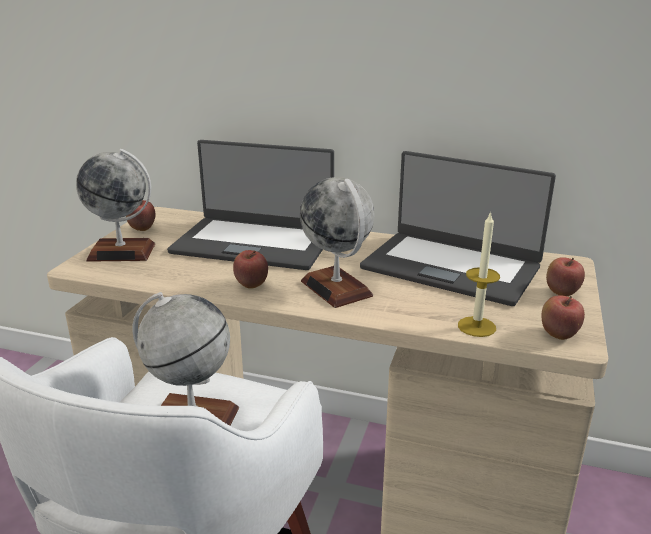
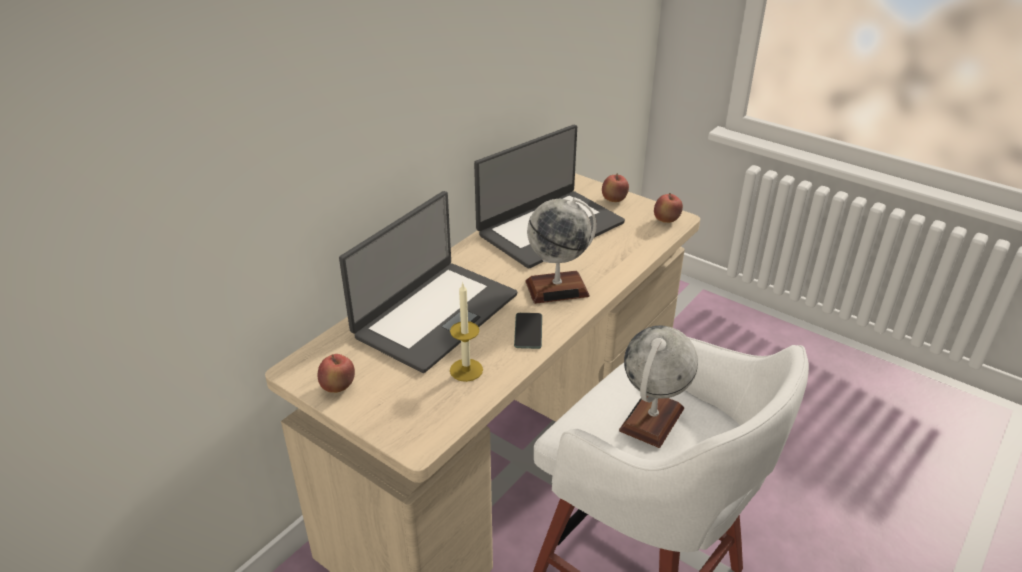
camera: 70 degrees left, 10 degrees up
(122, 252) = (396, 407): globe -> none
(251, 286) = (528, 331): apple -> phone
(476, 326) = (643, 245): candle -> candle (466, 370)

